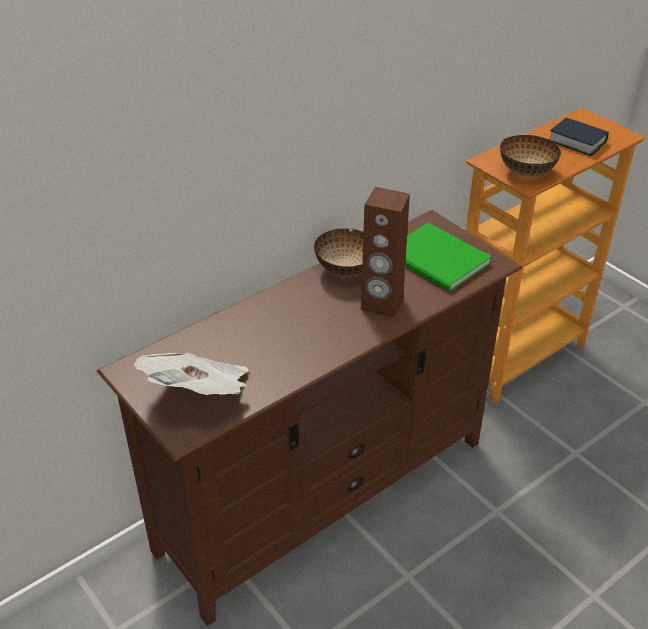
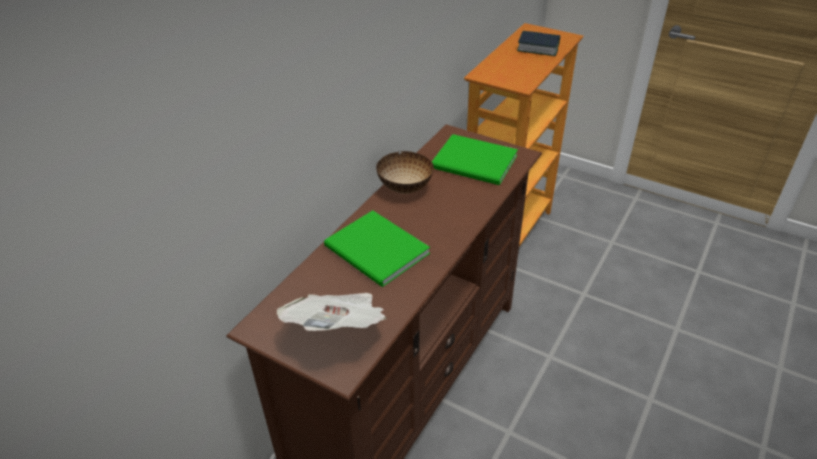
camera: 20 degrees left, 0 degrees up
(278, 329) = (377, 252): none -> green book
(381, 304) = (452, 208): brown speaker -> none
(527, 172) = (516, 77): bowl -> none

